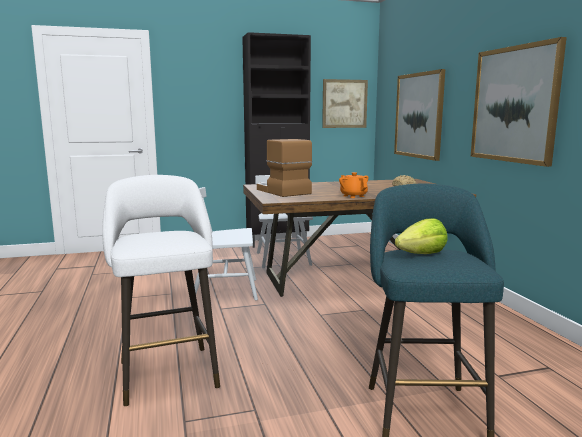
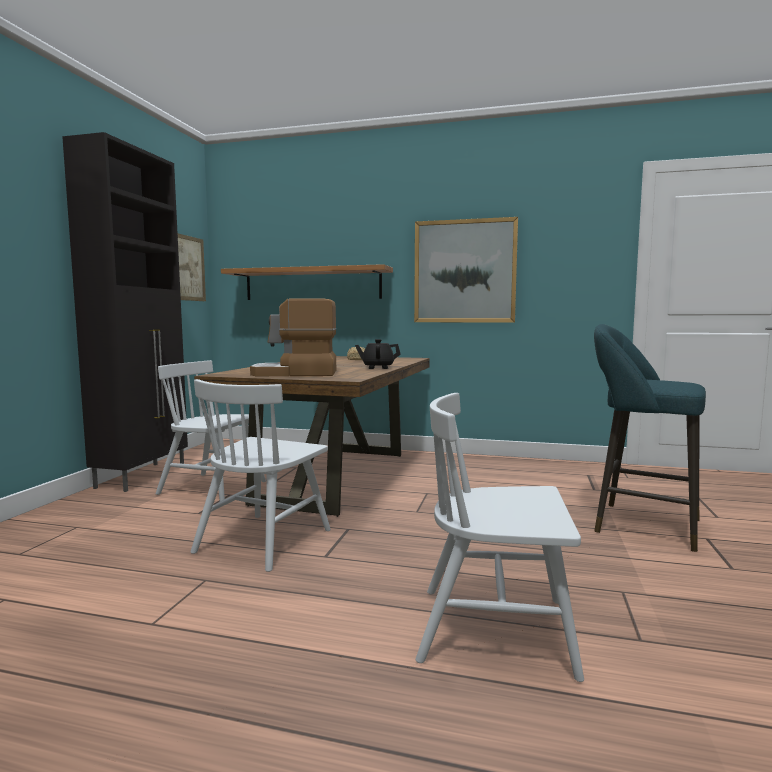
camera: 60 degrees left, 5 degrees down
(167, 371) = (496, 630): white stool -> white chair
(353, 196) = (377, 367): orange teapot -> black teapot
(419, 115) = (312, 284): picture -> shelf
(422, 254) = (647, 381): lettuce -> none

